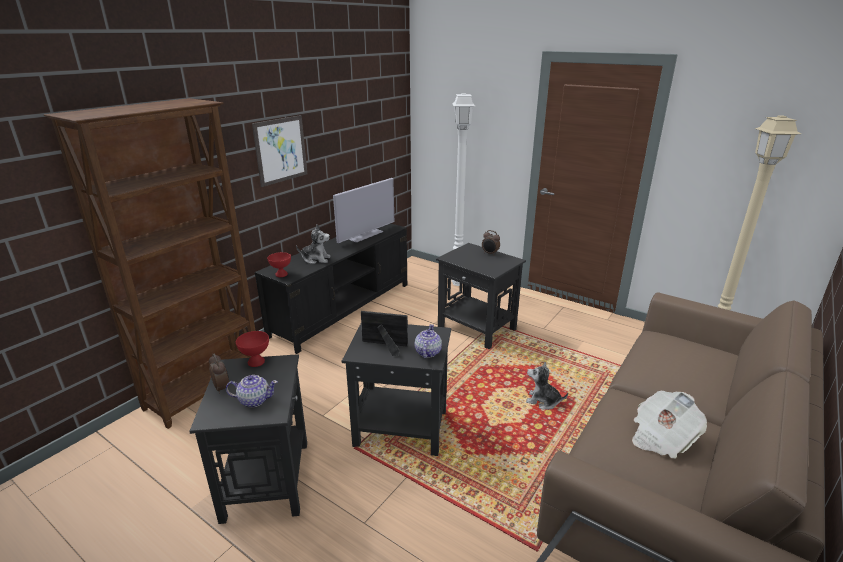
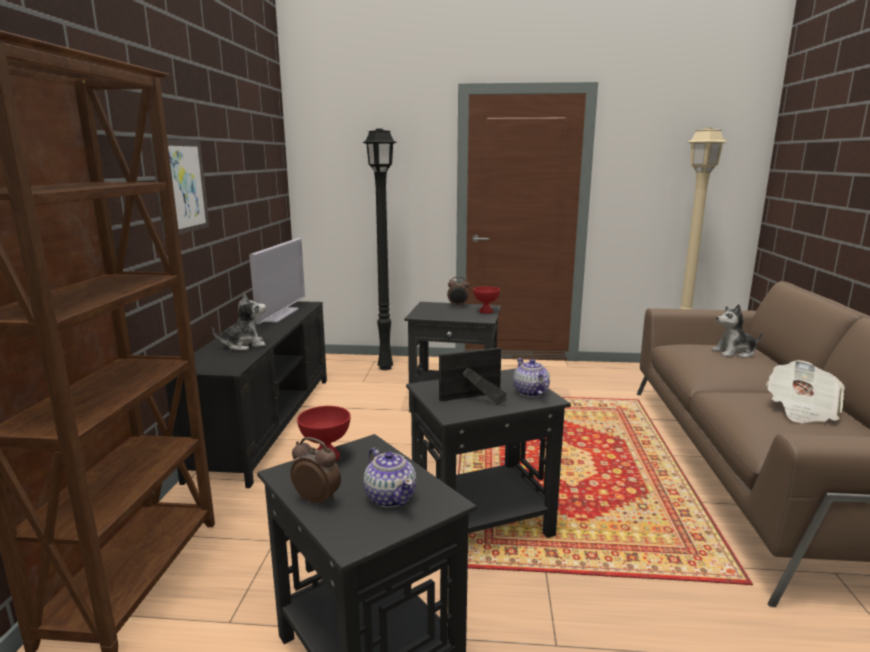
camera: 30 degrees left, 10 degrees down
(254, 400) = (390, 497): teapot -> teapot turned 90 degrees clockwise
(281, 274) = (213, 367): red bowl -> red bowl (485, 311)
(458, 283) = (385, 367): white floor lamp -> black floor lamp
(543, 401) = (594, 448): plush toy -> plush toy (734, 353)

